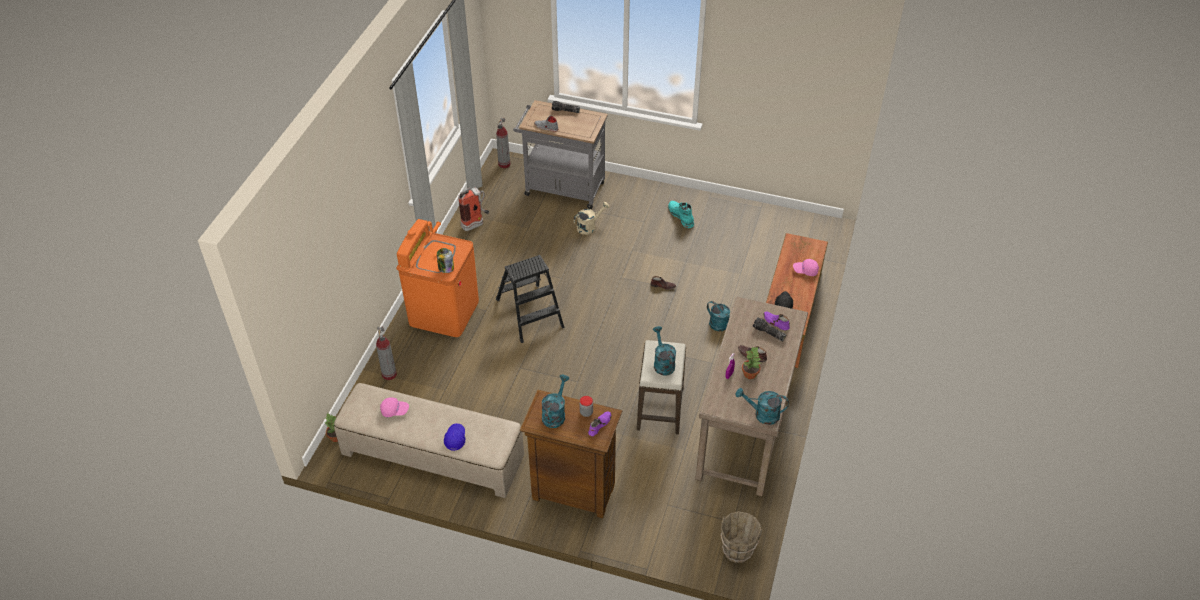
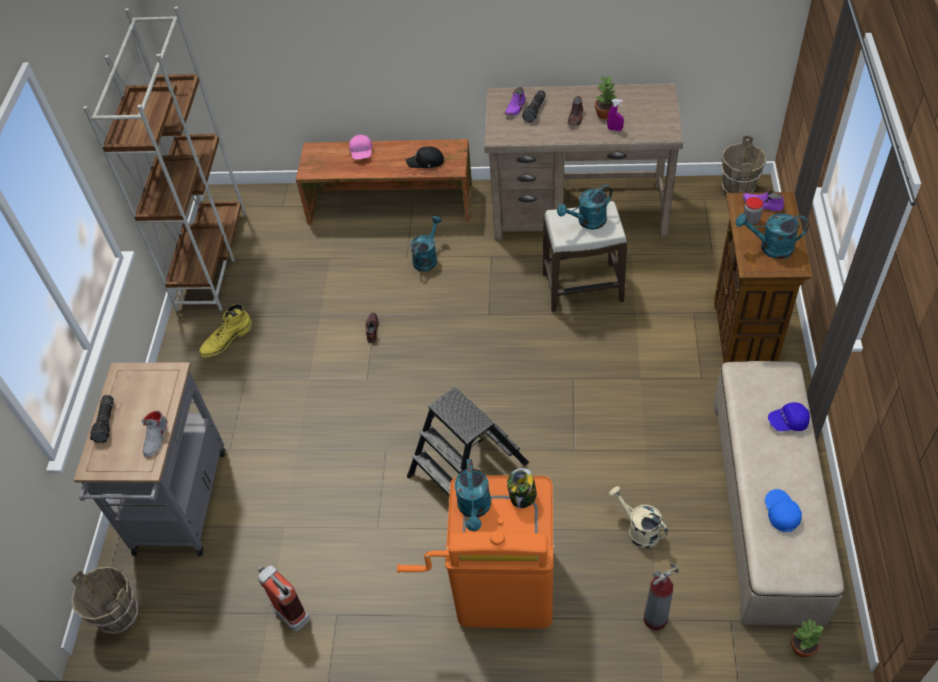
camera: 100 degrees left, 5 degrees up
(395, 410) = (781, 513): pink cap -> blue cap
(504, 164) = (119, 617): fire extinguisher -> brown bucket
(589, 227) = (267, 444): beige watering can -> beige watering can (638, 530)
(681, 216) = (226, 339): turquoise boot -> yellow boot
(758, 215) = (212, 259): none -> brown bookcase
(762, 414) = (658, 96): turquoise watering can -> turquoise watering can (474, 509)

